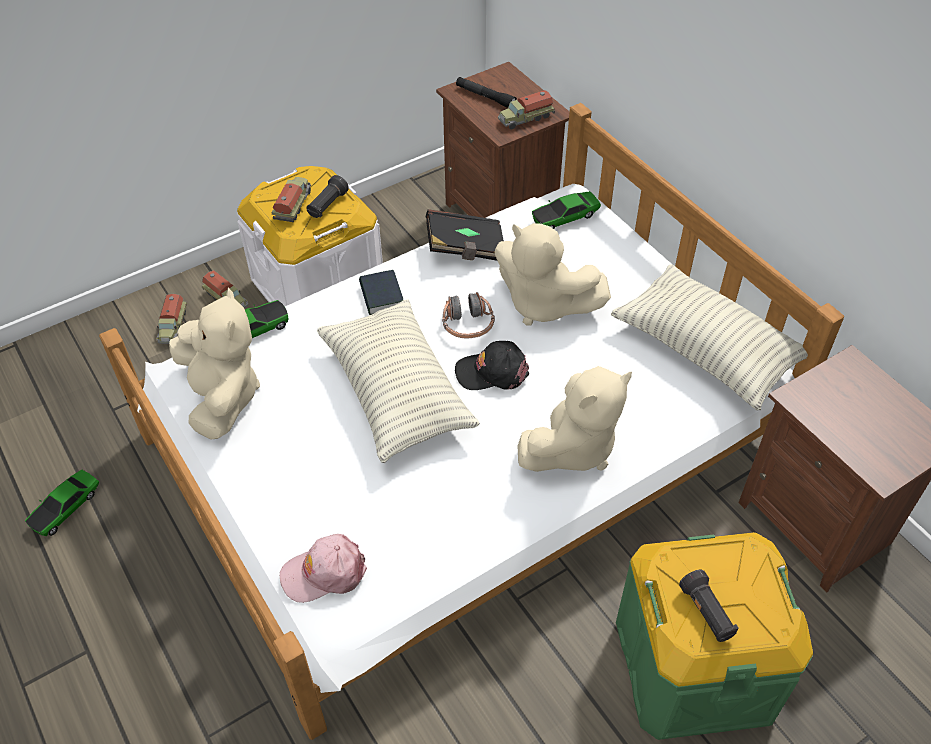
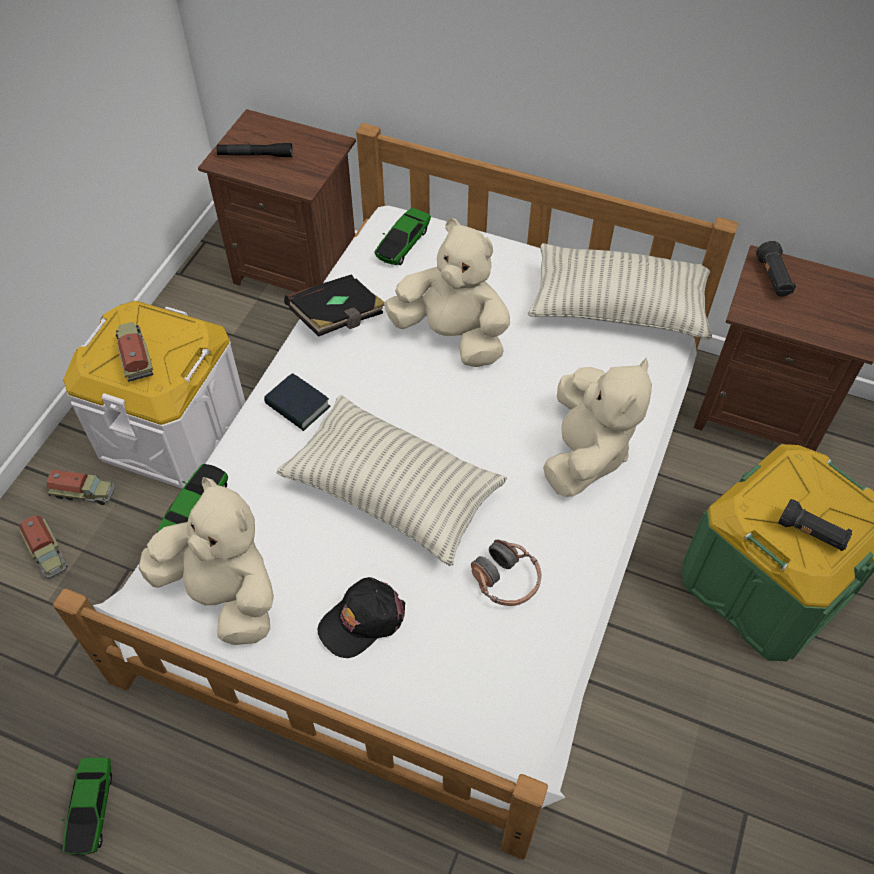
camera: 35 degrees left, 5 degrees up
(324, 572) = (473, 701): pink cap -> none
(327, 205) = (172, 340): black flashlight -> black flashlight (773, 278)
(467, 324) = (401, 390): headphones -> headphones (506, 580)
(492, 372) = (461, 423): black cap -> black cap (362, 620)
(525, 118) = (313, 161): toy truck -> none
(543, 304) = (452, 336): beige plush toy -> beige plush toy turned 150 degrees counterclockwise

